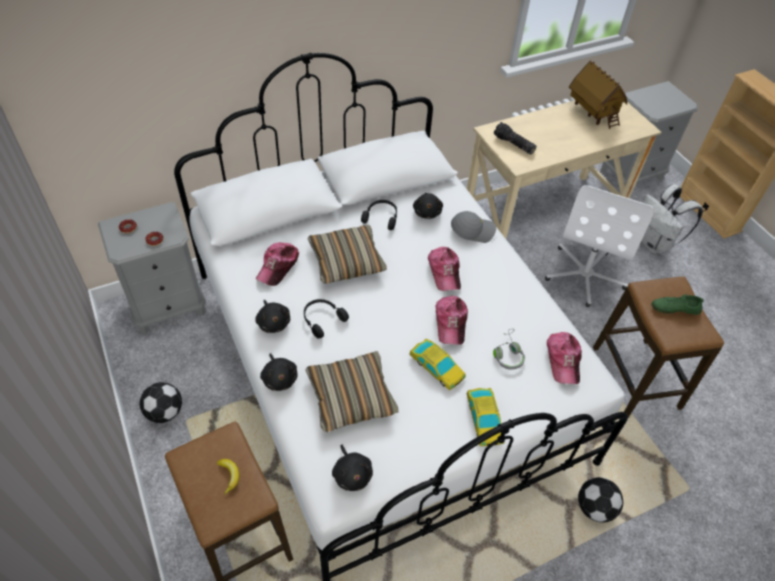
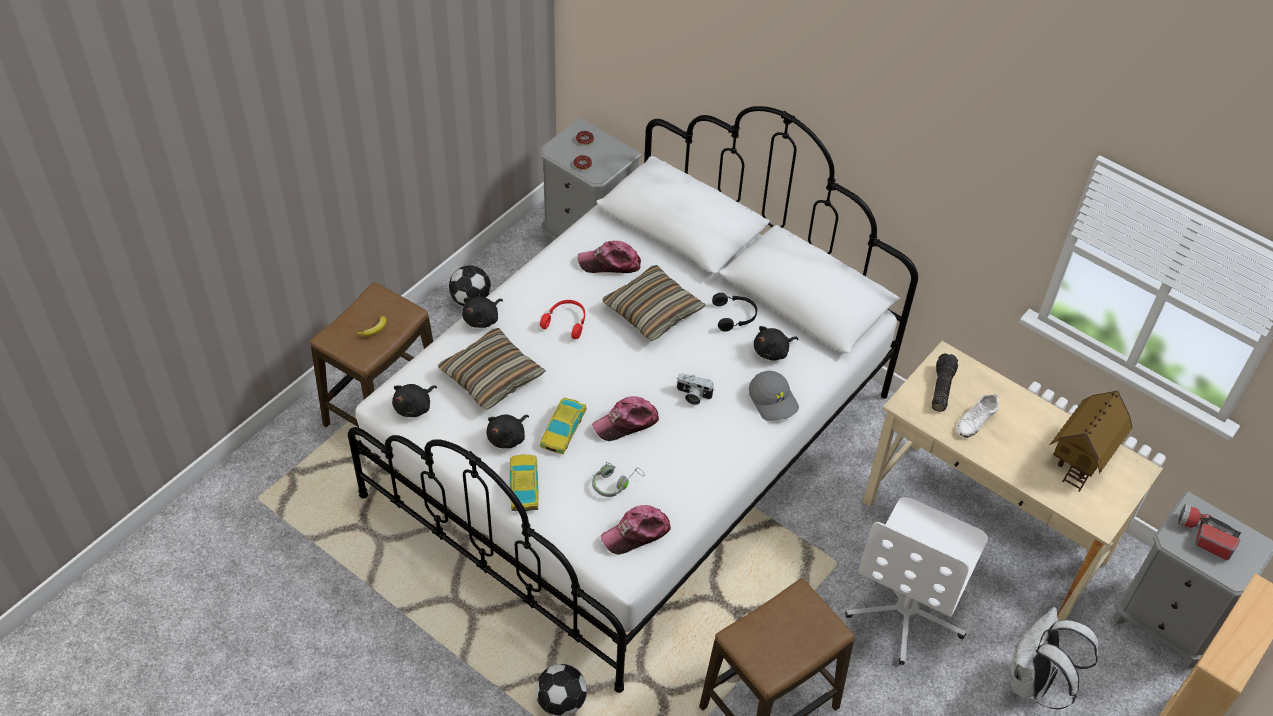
camera: 65 degrees right, 0 degrees up
(273, 322) = (541, 289): black plush toy -> black plush toy (508, 437)
(322, 319) = (566, 322): black headphones -> red headphones
(444, 272) = (693, 395): cap -> camera
(484, 419) = (524, 486): toy car -> toy car turned 120 degrees clockwise
(547, 141) = (976, 420): none -> white shoe
(585, 275) = (906, 610): white office chair -> white office chair turned 60 degrees counterclockwise
(656, 101) = (1204, 536): none -> flashlight
(675, 308) = (790, 633): green shoe -> none

